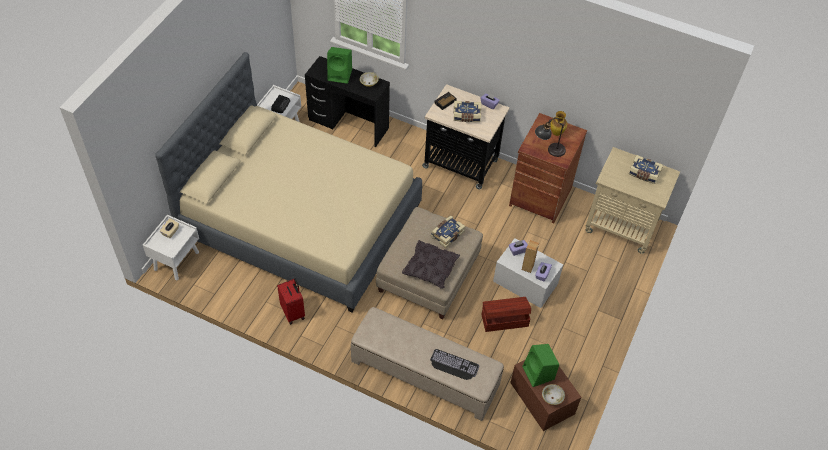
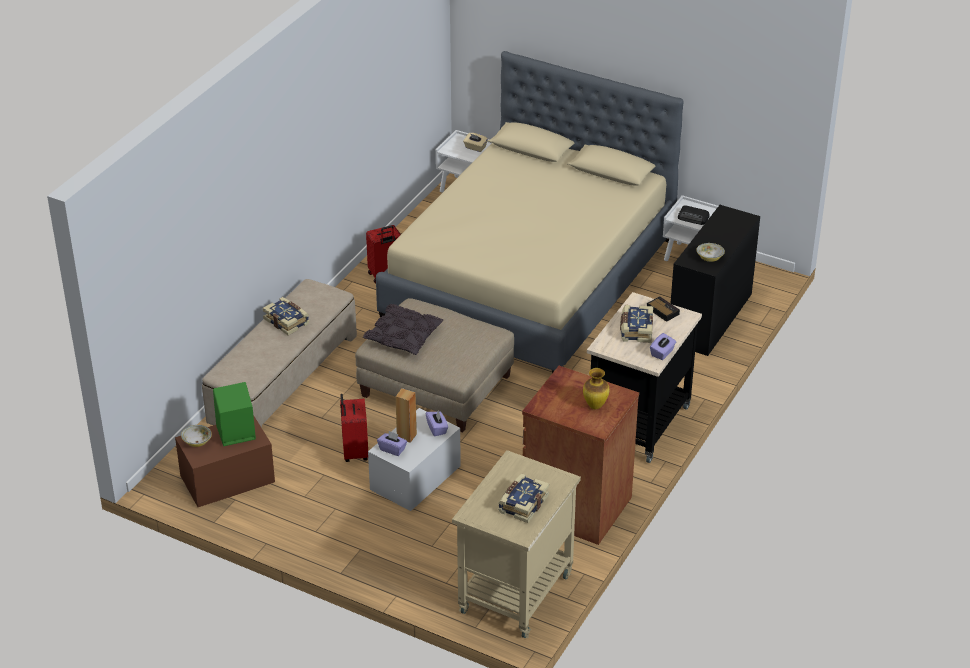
camera: 95 degrees right, 15 degrees down
(340, 75) = (723, 234): green speaker -> none
(447, 234) = (458, 351): book -> book (287, 321)
(453, 365) = (255, 353): keyboard -> none
(504, 320) = (354, 452): brown storage box -> red suitcase
(548, 150) = (559, 395): grey table lamp -> none

